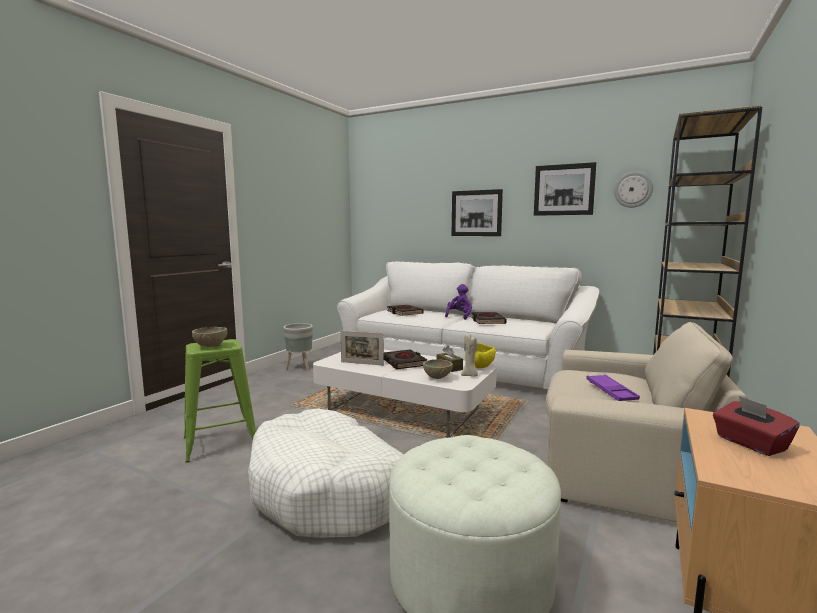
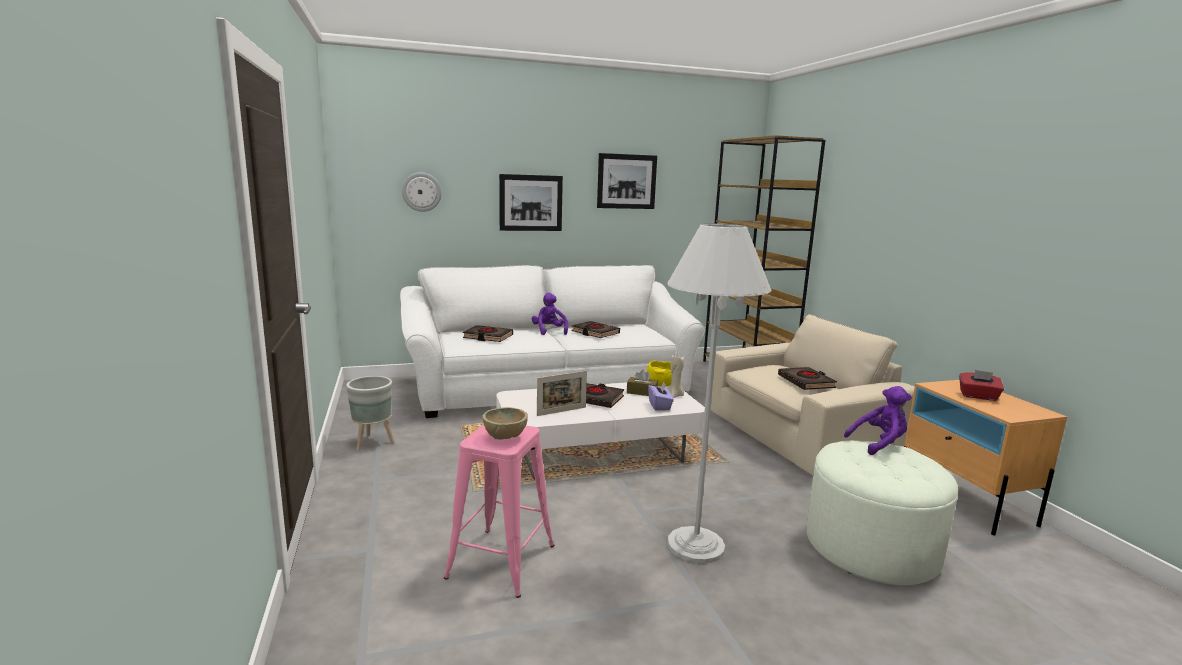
camera: 45 degrees left, 5 degrees up
(219, 442) = (500, 562): green stool -> pink stool
(329, 490) = (695, 545): white dog bed -> white floor lamp
(437, 378) = (660, 406): beige bowl -> purple tissue box
(516, 452) = (879, 444): none -> purple plush toy
(611, 391) = (806, 382): purple tray -> black book
(633, 189) = (687, 186): wall clock -> wall clock (421, 192)

